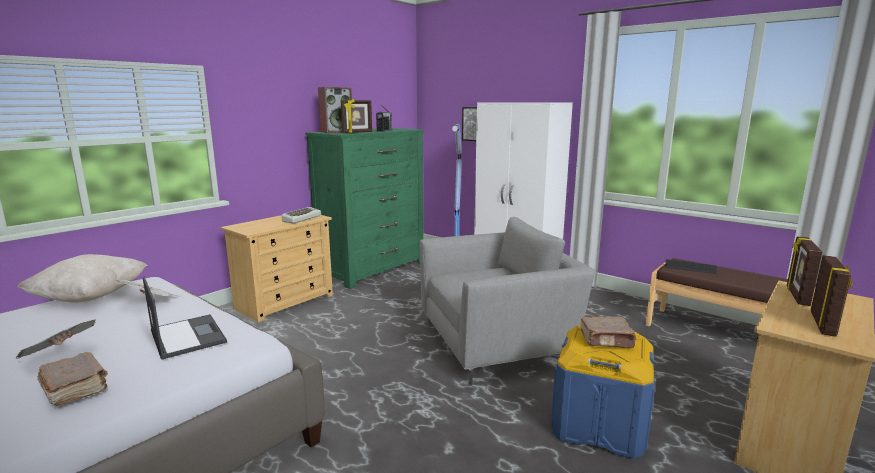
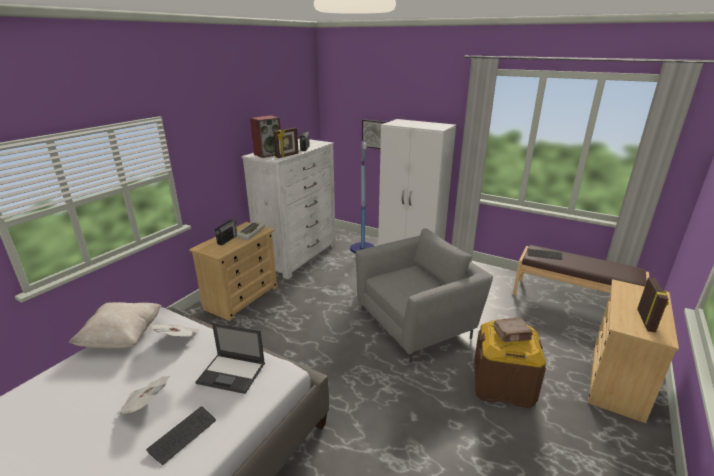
camera: 10 degrees left, 10 degrees up
(76, 389) = (183, 435): brown book -> keyboard
(187, 336) = (232, 373): laptop -> laptop turned 150 degrees clockwise
(270, 222) = (227, 240): none -> radio
(373, 269) = (298, 256): green dresser -> white dresser
(599, 425) = (502, 384): blue storage box -> brown storage box
(796, 296) = (626, 295): picture frame -> none

